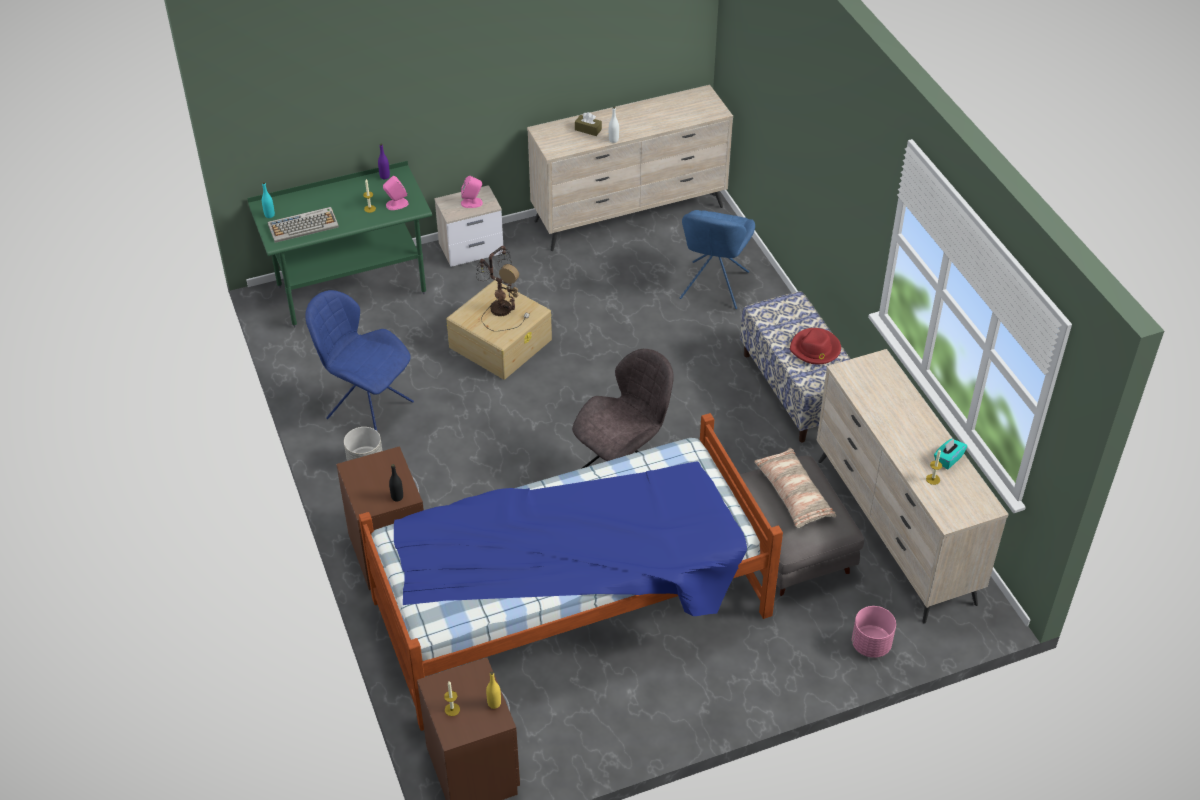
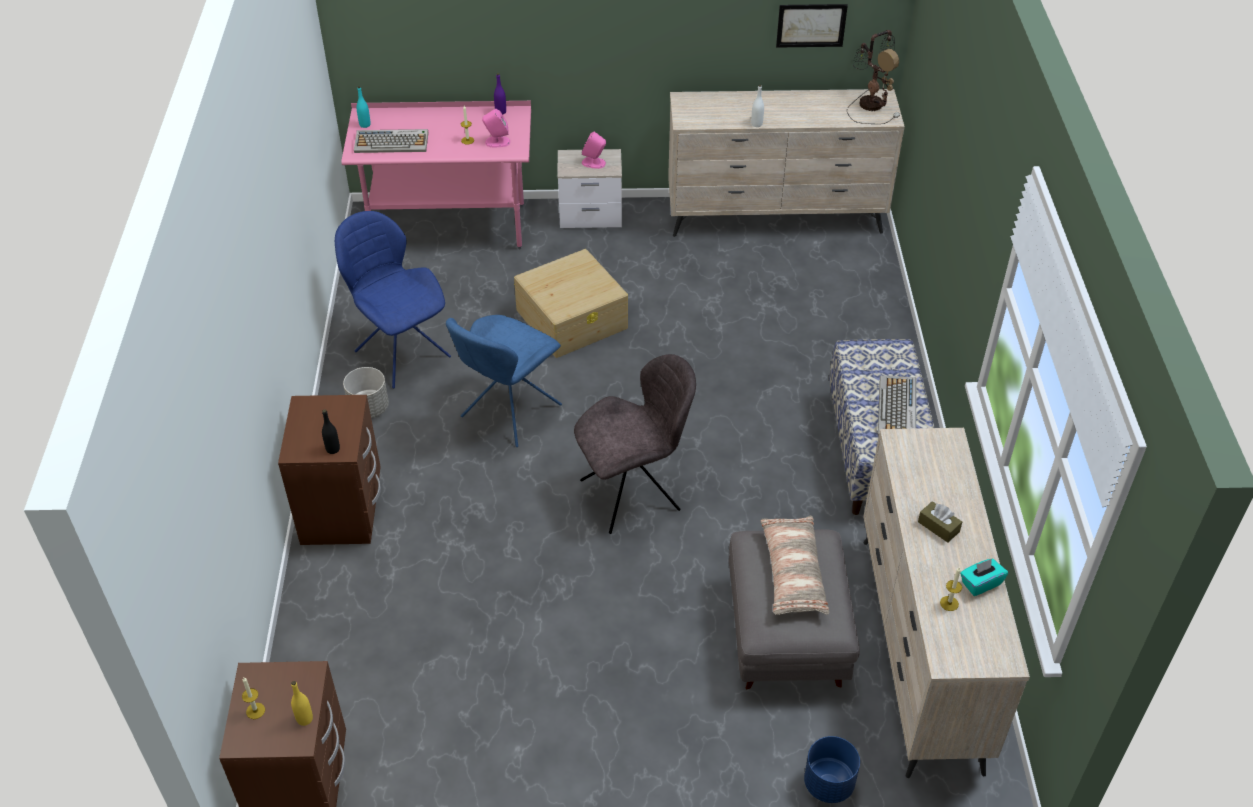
camera: 20 degrees right, 0 degrees up
(351, 289) = (449, 227): green desk -> pink desk
(500, 308) = (575, 279): table lamp -> table lamp (870, 103)
(572, 609) = (502, 631): bed -> none
(588, 129) = (734, 108): brown tissue box -> brown tissue box (938, 527)
(637, 47) = (811, 25): none -> picture
(713, 287) = (831, 316): blue chair -> blue chair (508, 413)
(815, 349) = (897, 409): red hat -> keyboard
(871, 645) = (828, 784): pink planter -> blue planter

